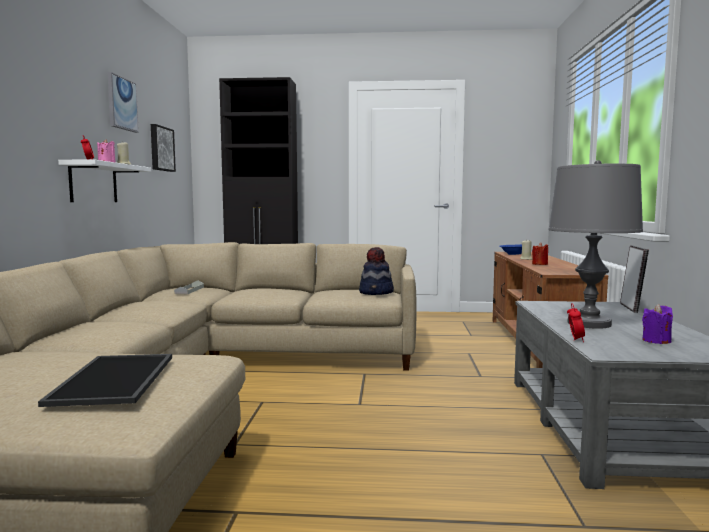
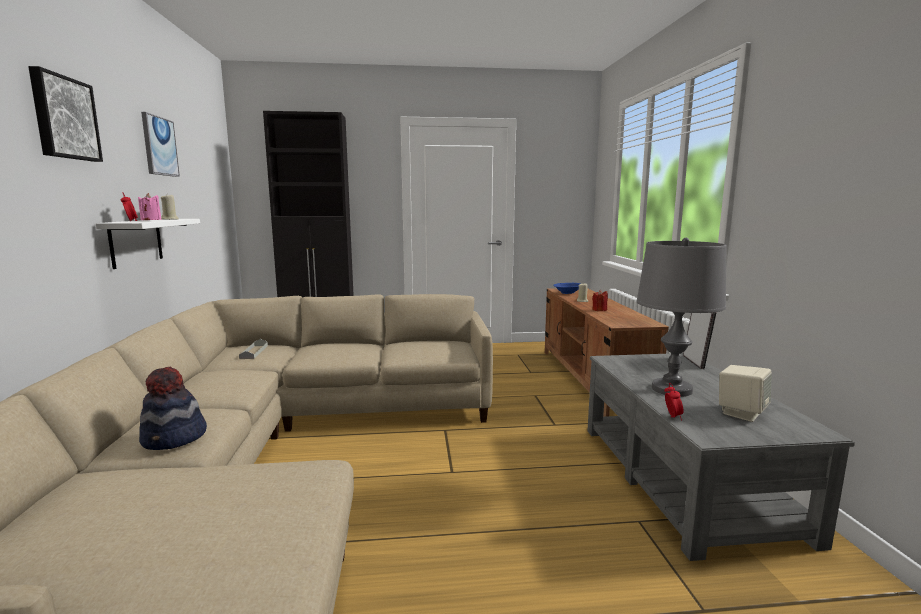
camera: 10 degrees left, 5 degrees up
(116, 379) = (227, 525): tray -> none
(161, 148) = (203, 190): picture -> picture (64, 118)
(376, 292) = (450, 346): hat -> hat (174, 439)
(656, 341) = (741, 413): purple candle -> beige speaker

